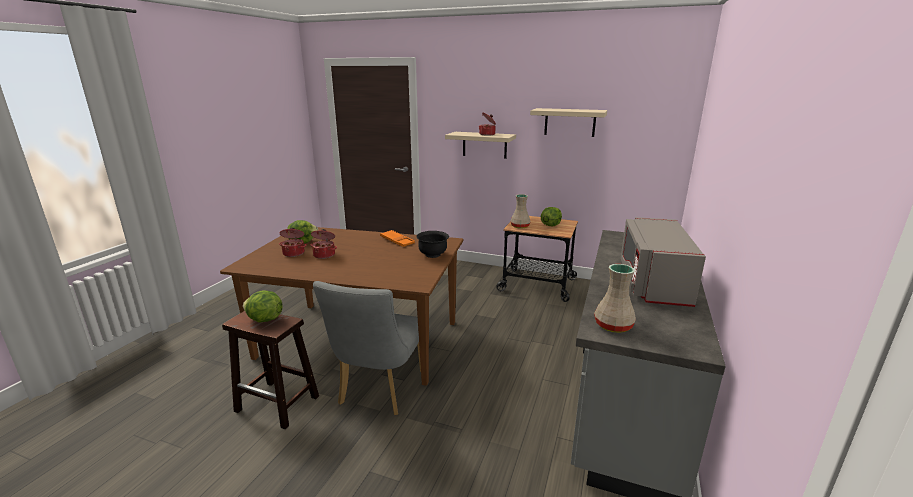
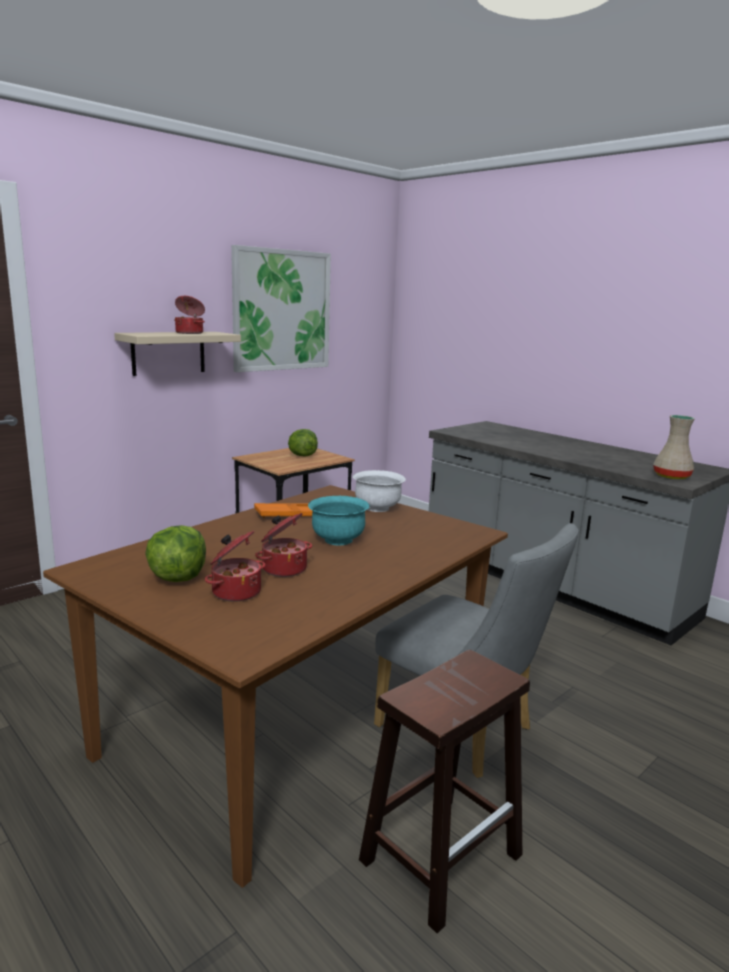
camera: 65 degrees left, 5 degrees down
(264, 320) = (450, 685): lettuce -> none
(370, 256) = (337, 540): none -> turquoise bowl
(432, 255) = (377, 508): black bowl -> white bowl
(519, 226) = (283, 466): beige vase -> none
(569, 122) = (281, 310): beige shelf -> picture
(652, 283) = (584, 450): grey microwave -> none

